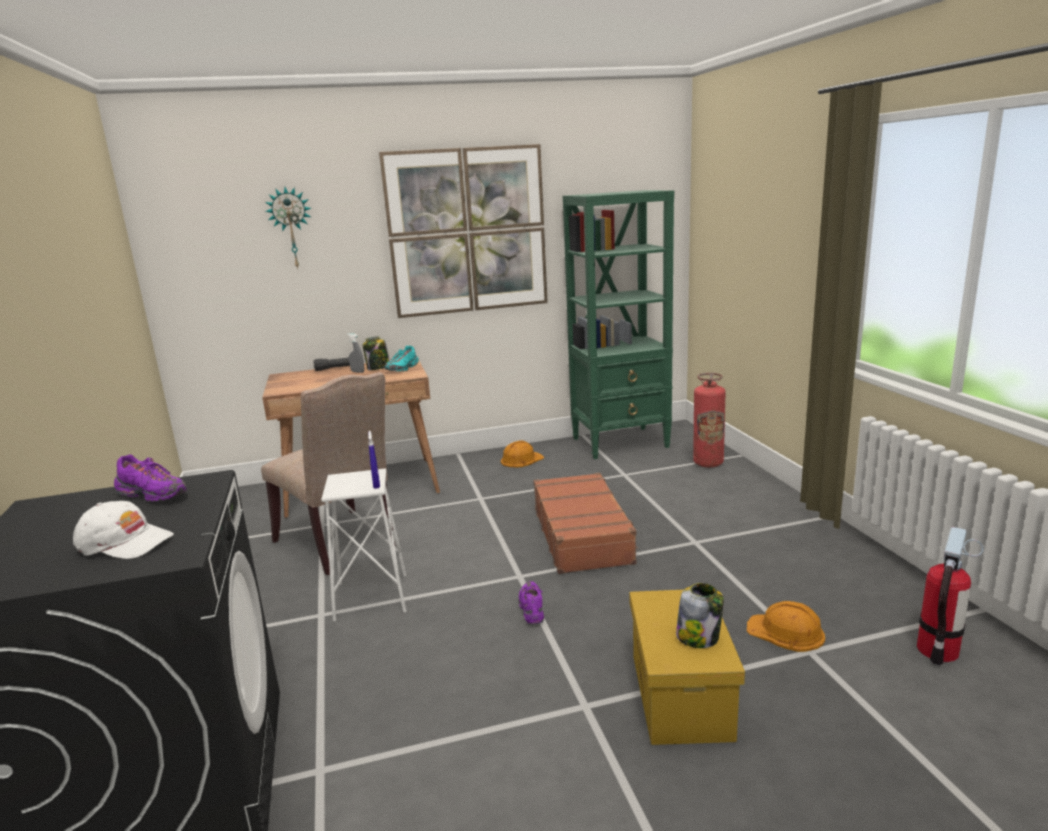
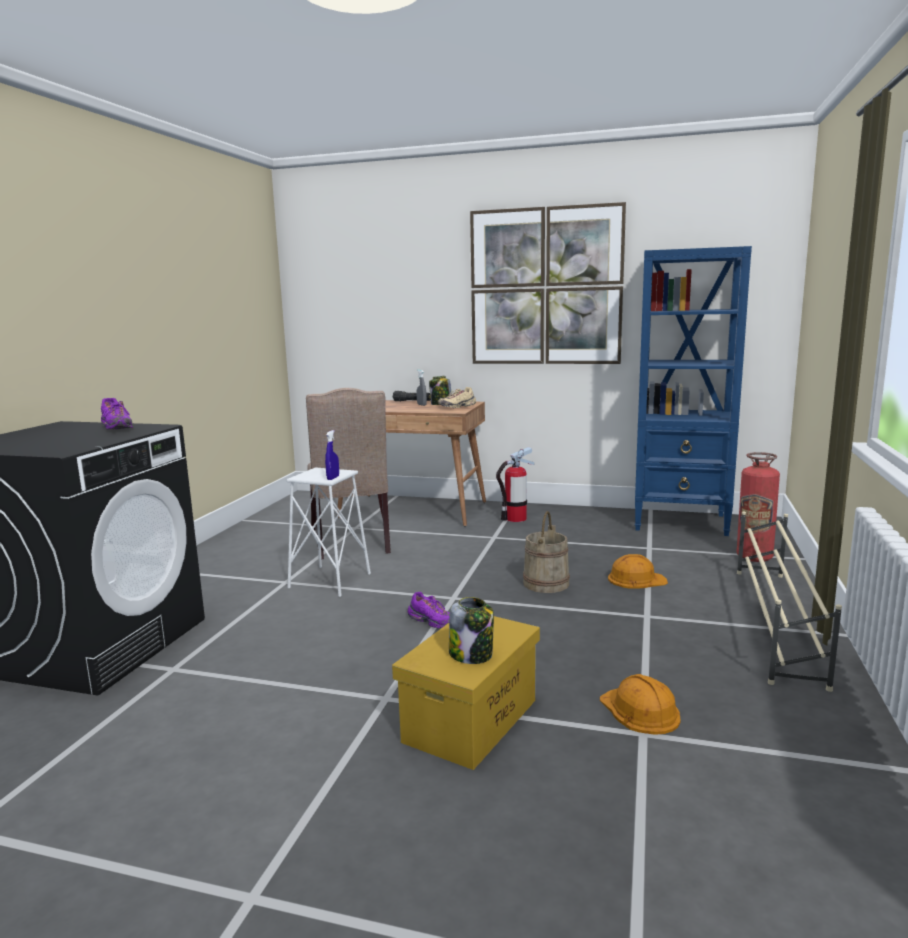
camera: 30 degrees right, 5 degrees down
(125, 542) = (57, 443): white cap -> none
(291, 228) = (393, 276): wall clock -> none
(403, 368) = (457, 407): turquoise shoe -> beige shoe
(521, 459) = (566, 517): orange hard hat -> orange hard hat (636, 579)
(532, 609) = (432, 622): purple shoe -> purple shoe turned 105 degrees clockwise
(582, 535) = (545, 583): brown suitcase -> beige bucket
(621, 443) = (681, 522): green bookcase -> blue bookcase
(783, 518) = (775, 622): none -> beige shoe rack
(938, 650) = (798, 785): fire extinguisher -> fire extinguisher (515, 518)

